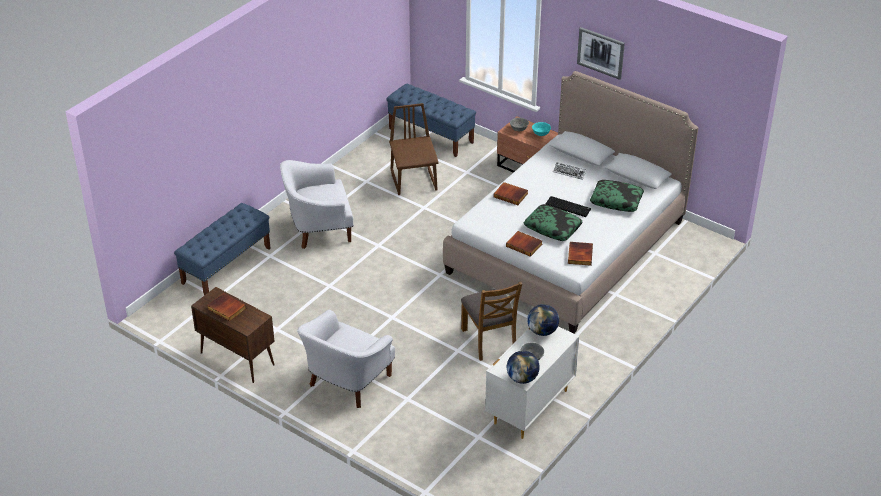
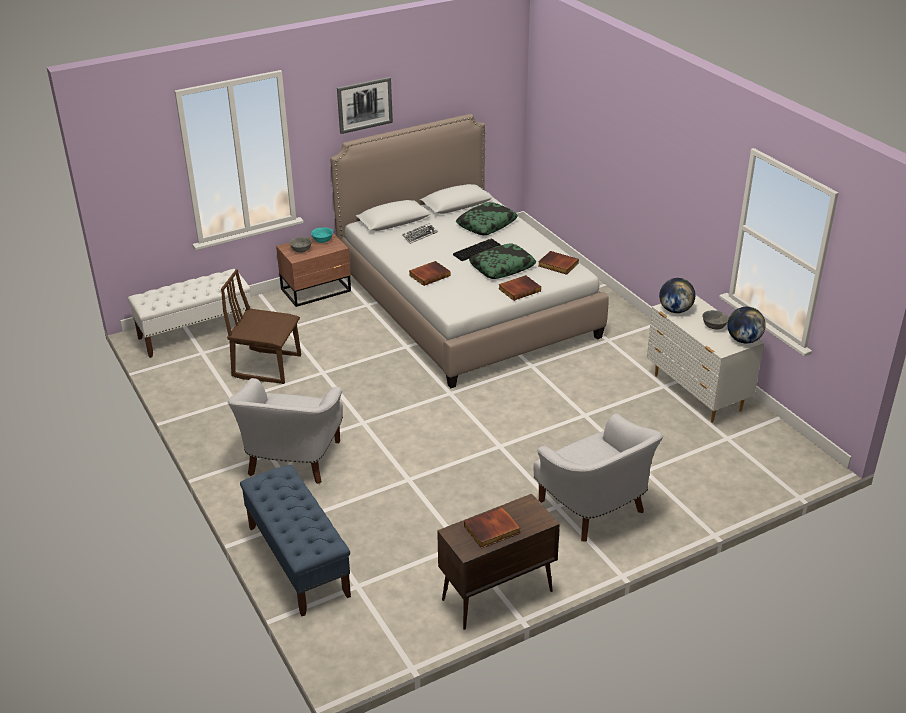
camera: 65 degrees left, 5 degrees down
(431, 135) = (196, 333): blue bench -> white bench
(490, 340) = (580, 390): brown chair -> none

